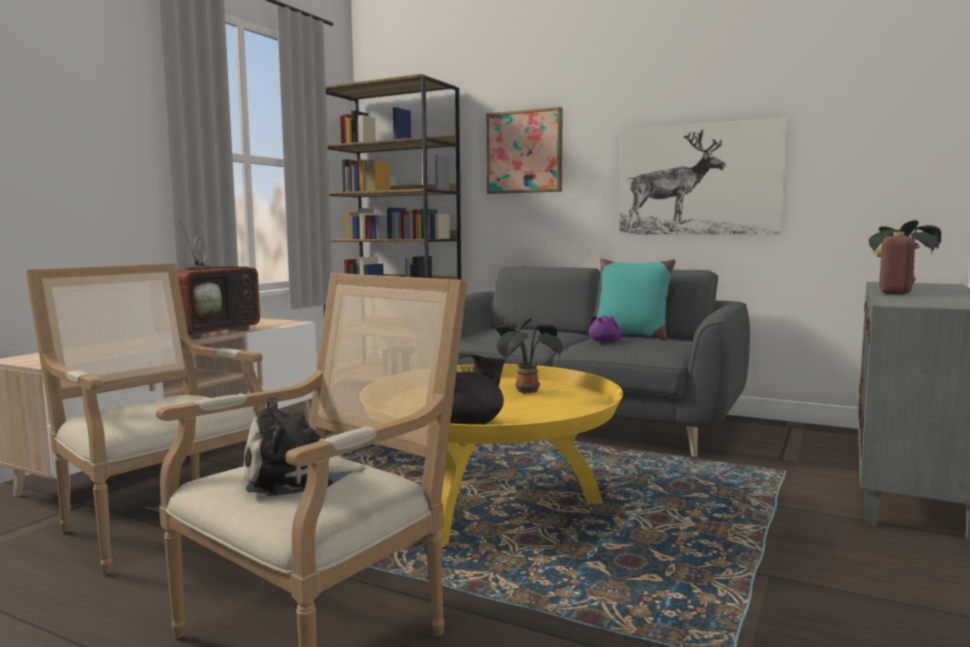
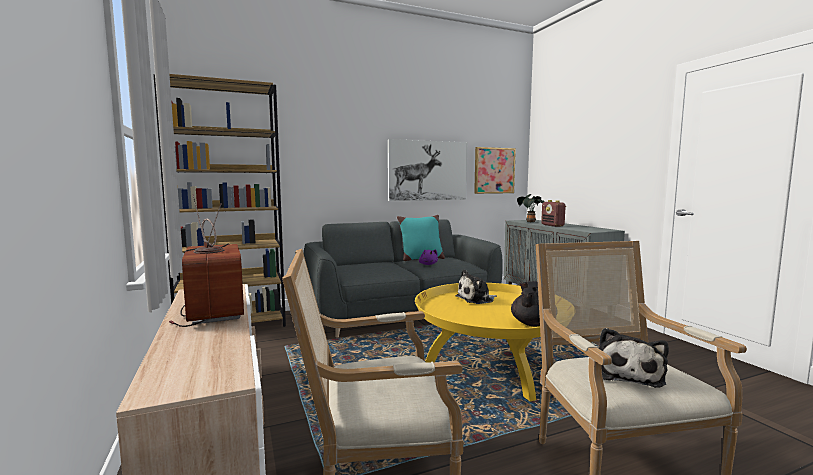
camera: 50 degrees left, 0 degrees up
(524, 152) = (324, 146): picture -> picture (494, 170)
(525, 391) = (476, 299): potted plant -> plush toy

